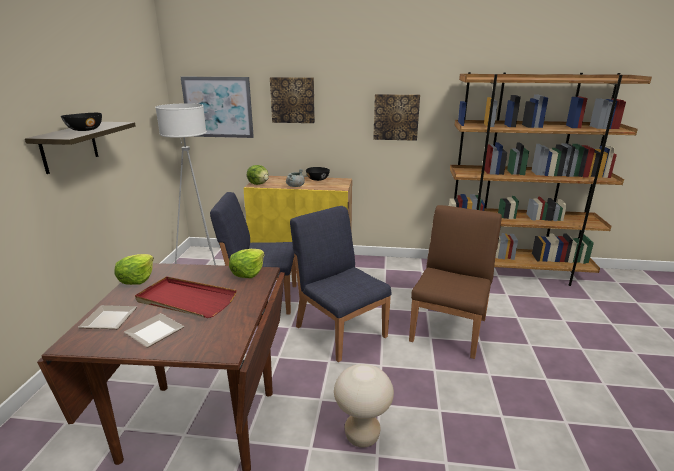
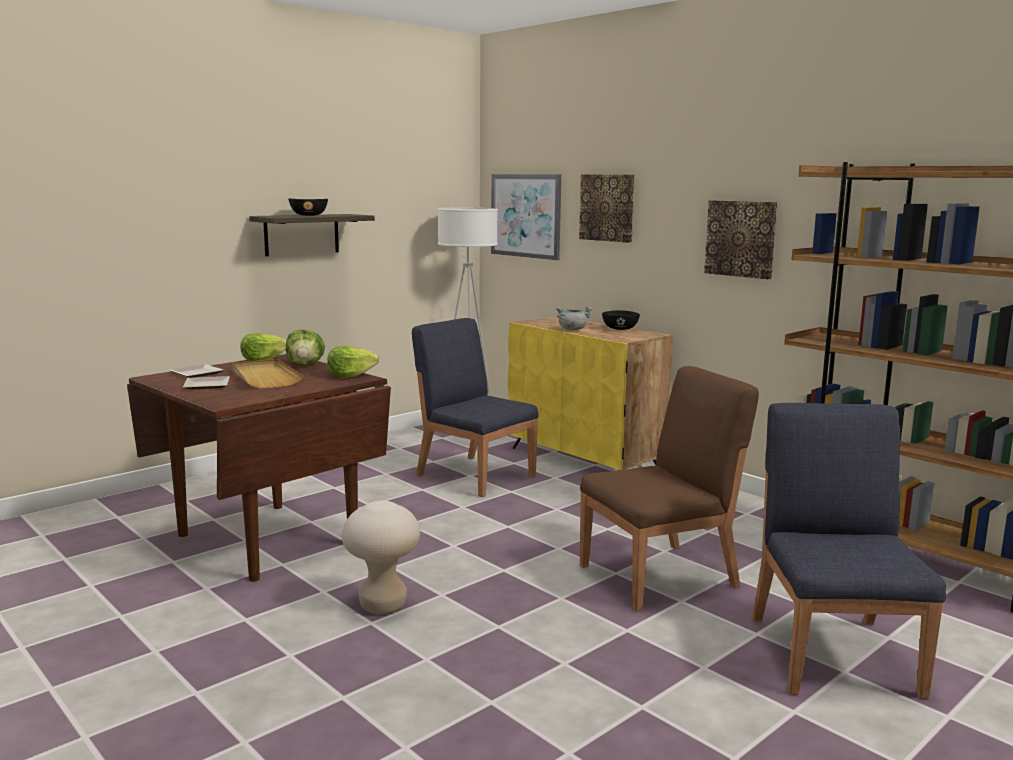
camera: 40 degrees right, 10 degrees down
(185, 300) = (265, 377): red tray -> beige tray
(259, 184) = (535, 322): lettuce -> lettuce (305, 365)
(340, 330) = (513, 528): blue chair -> blue chair (833, 653)

